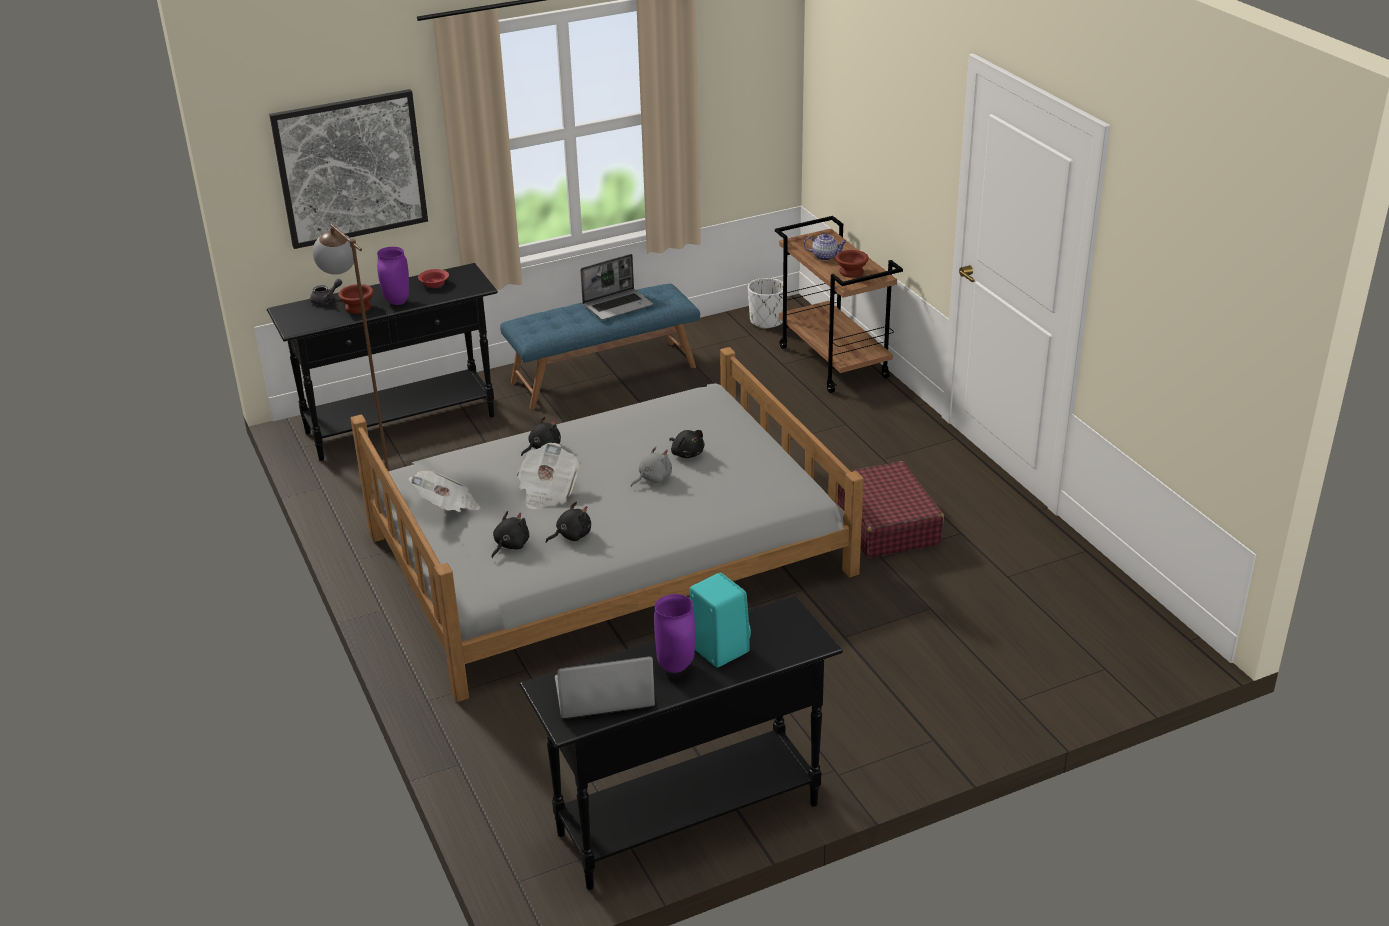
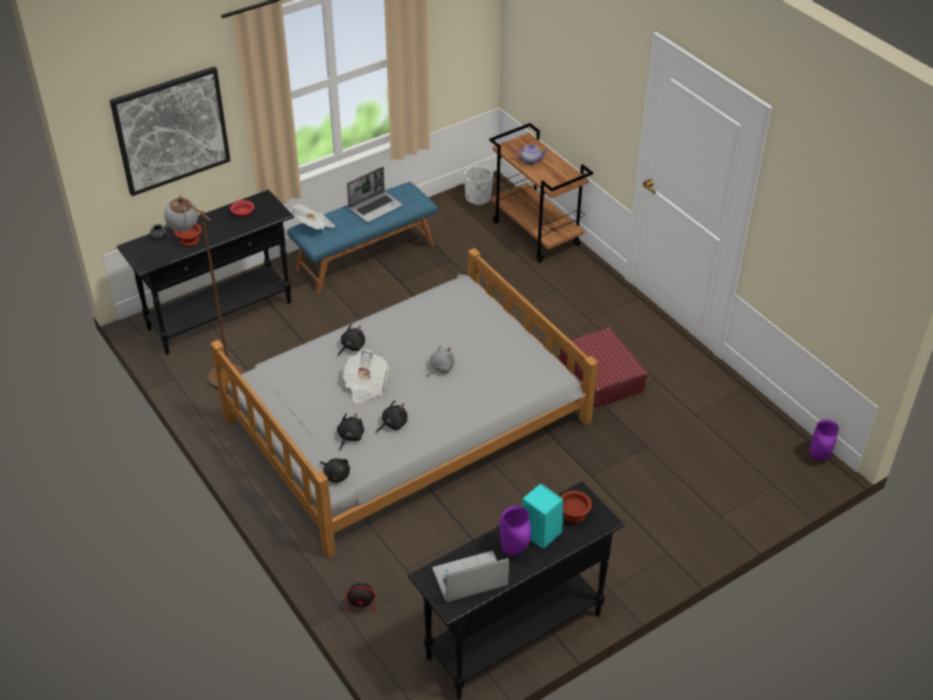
camera: 10 degrees left, 10 degrees up
(398, 302) = (219, 233): purple vase -> purple vase (819, 457)
(447, 507) = (294, 406): newspaper -> newspaper (313, 226)
(502, 754) = (371, 597): none -> fan
(687, 453) = (460, 343): black plush toy -> black plush toy (335, 475)
(852, 272) = (554, 174): brown bowl -> brown bowl (574, 513)

